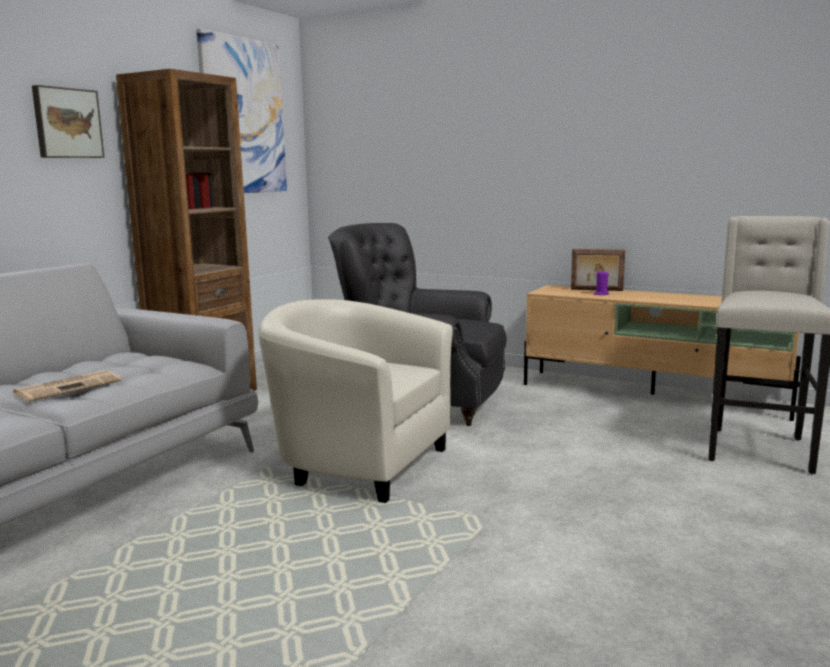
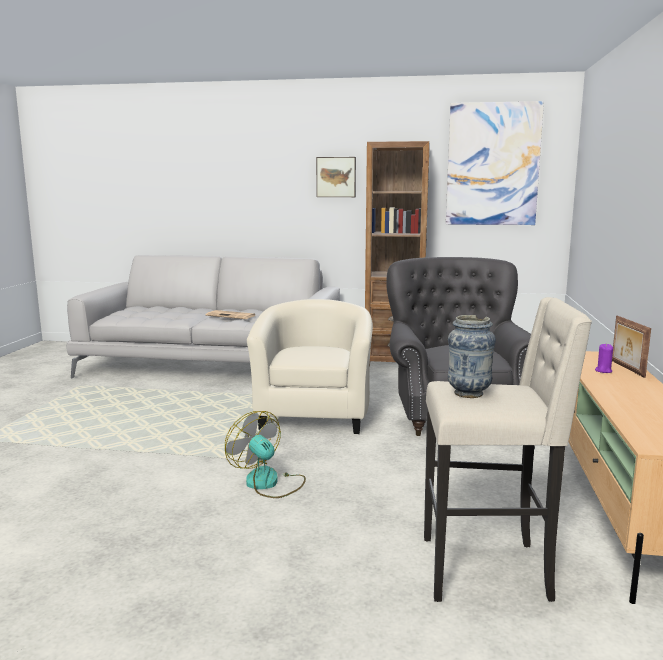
camera: 70 degrees right, 0 degrees up
(569, 515) = (268, 483): none -> fan
(777, 299) = (468, 393): none -> vase

